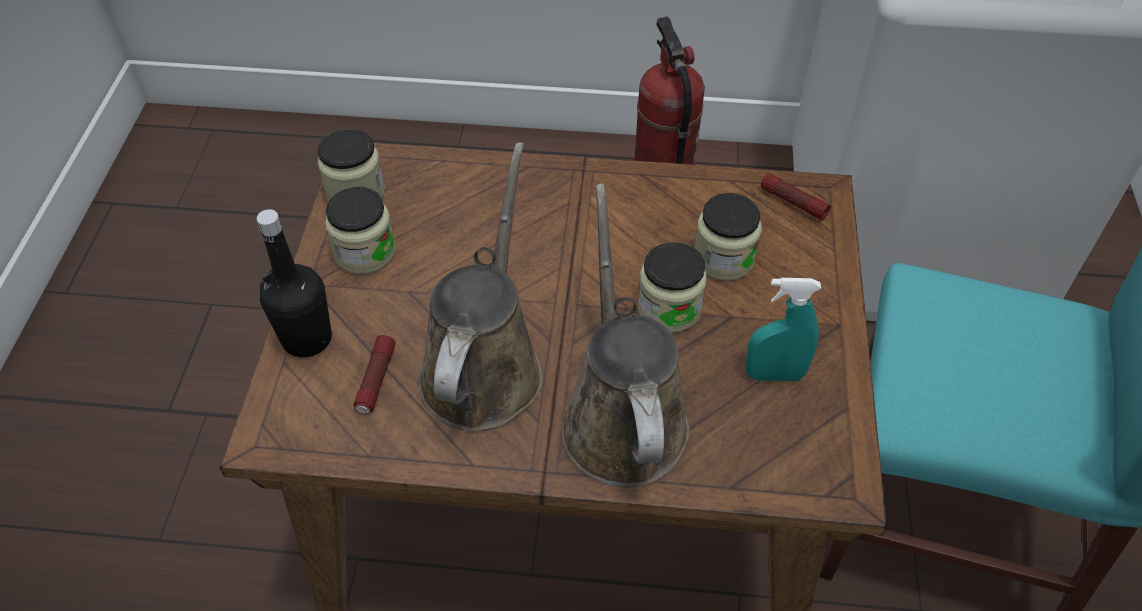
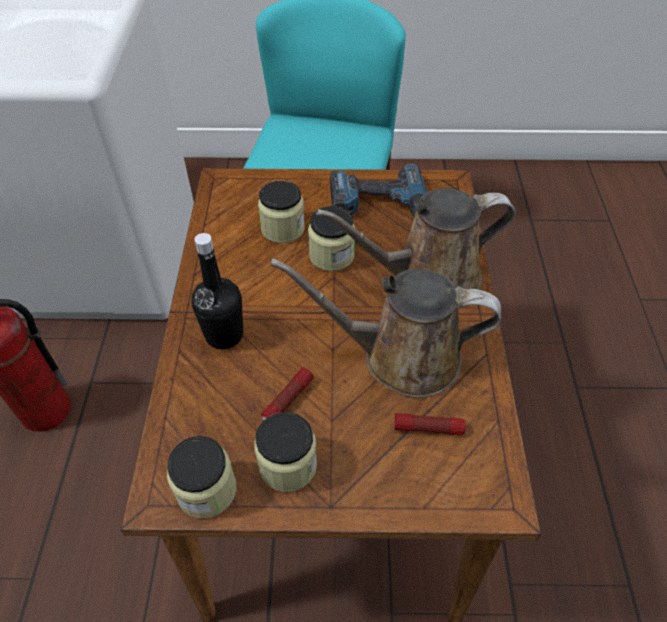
camera: 95 degrees left, 0 degrees up
(307, 339) = (395, 493): black bottle -> black bottle (224, 335)
(774, 375) = (379, 207): turquoise spray bottle -> power drill
(793, 203) = (228, 194): flashlight -> flashlight (288, 400)

